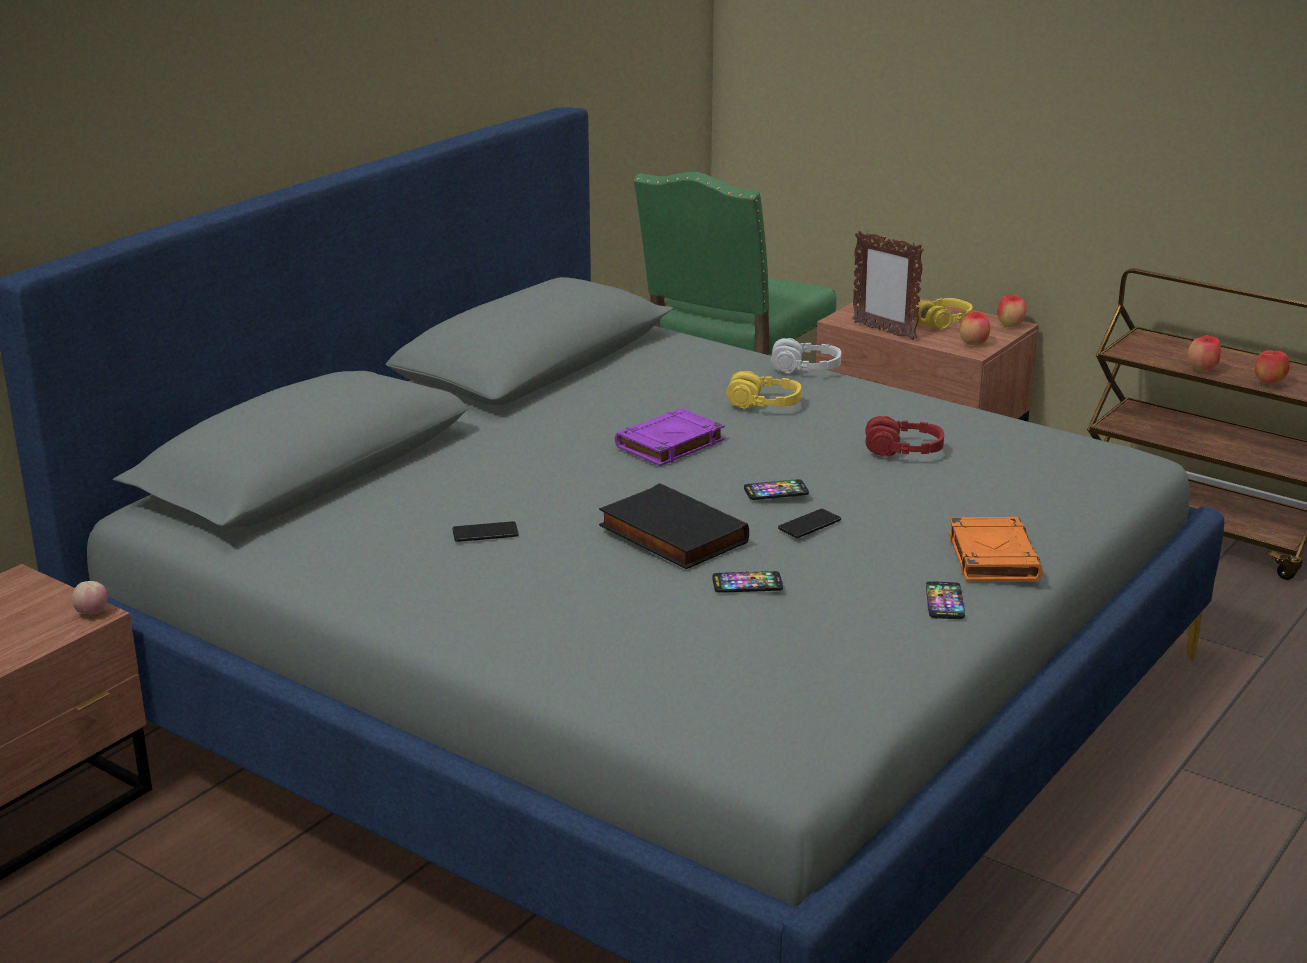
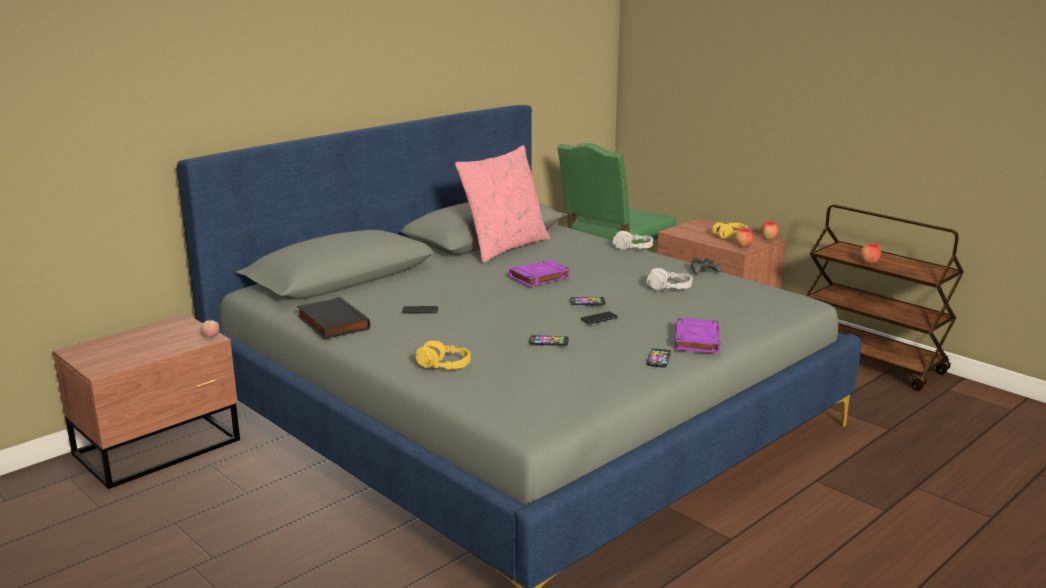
camera: 10 degrees right, 5 degrees down
(579, 383) = (504, 247): none -> pink pillow
(670, 535) = (517, 317): black book -> black book (331, 323)
(764, 404) = (601, 262): yellow headphones -> yellow headphones (444, 365)
(883, 331) = (694, 238): picture frame -> none
(903, 450) = (669, 288): red headphones -> grey headphones
(946, 409) = (704, 271): none -> black game controller
(992, 556) = (696, 340): orange book -> purple book
(1269, 383) = (907, 271): apple -> none

